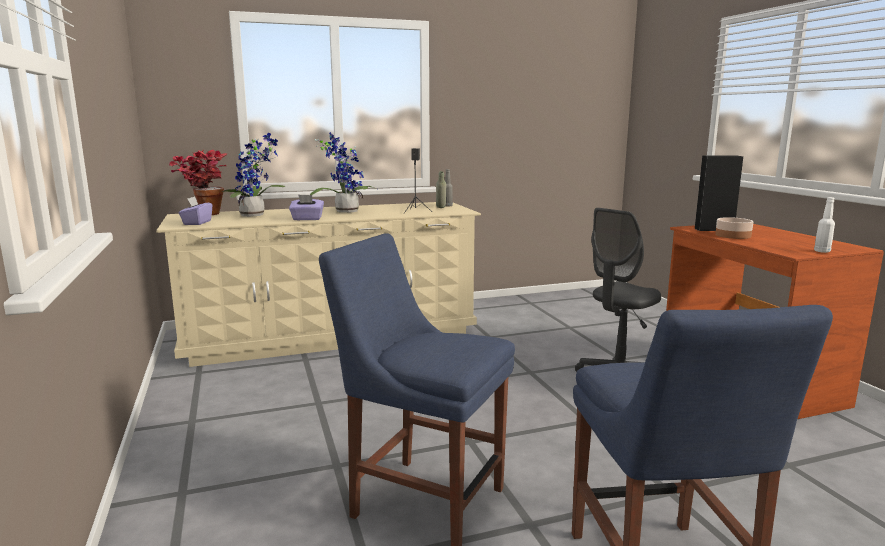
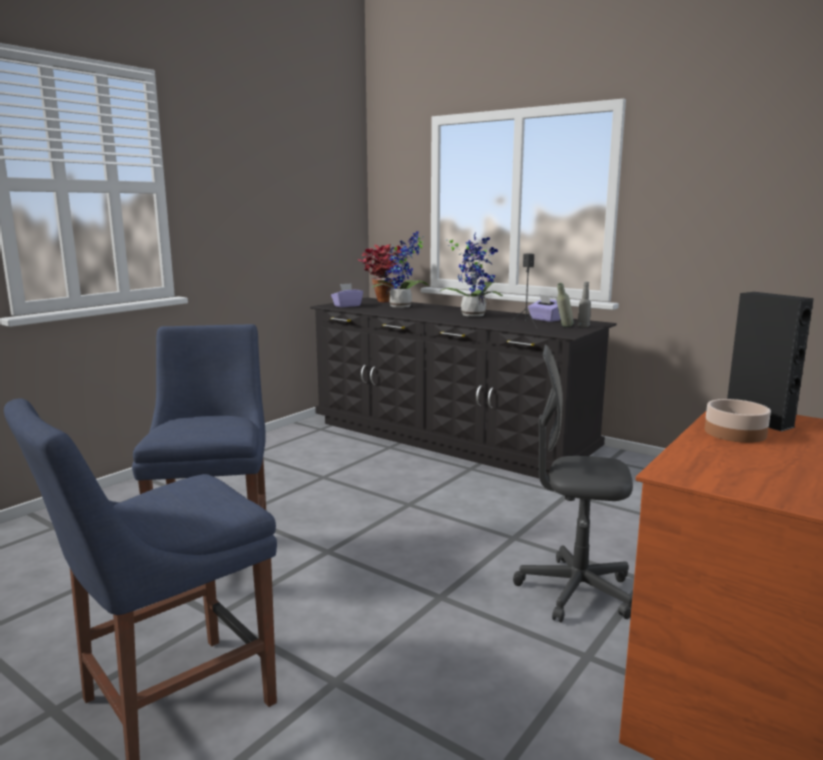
camera: 55 degrees right, 0 degrees up
(307, 219) = (415, 315): purple tissue box -> purple tissue box (545, 319)
(331, 335) = (449, 438): beige dresser -> black dresser
(822, 251) = (740, 488): white bottle -> none

